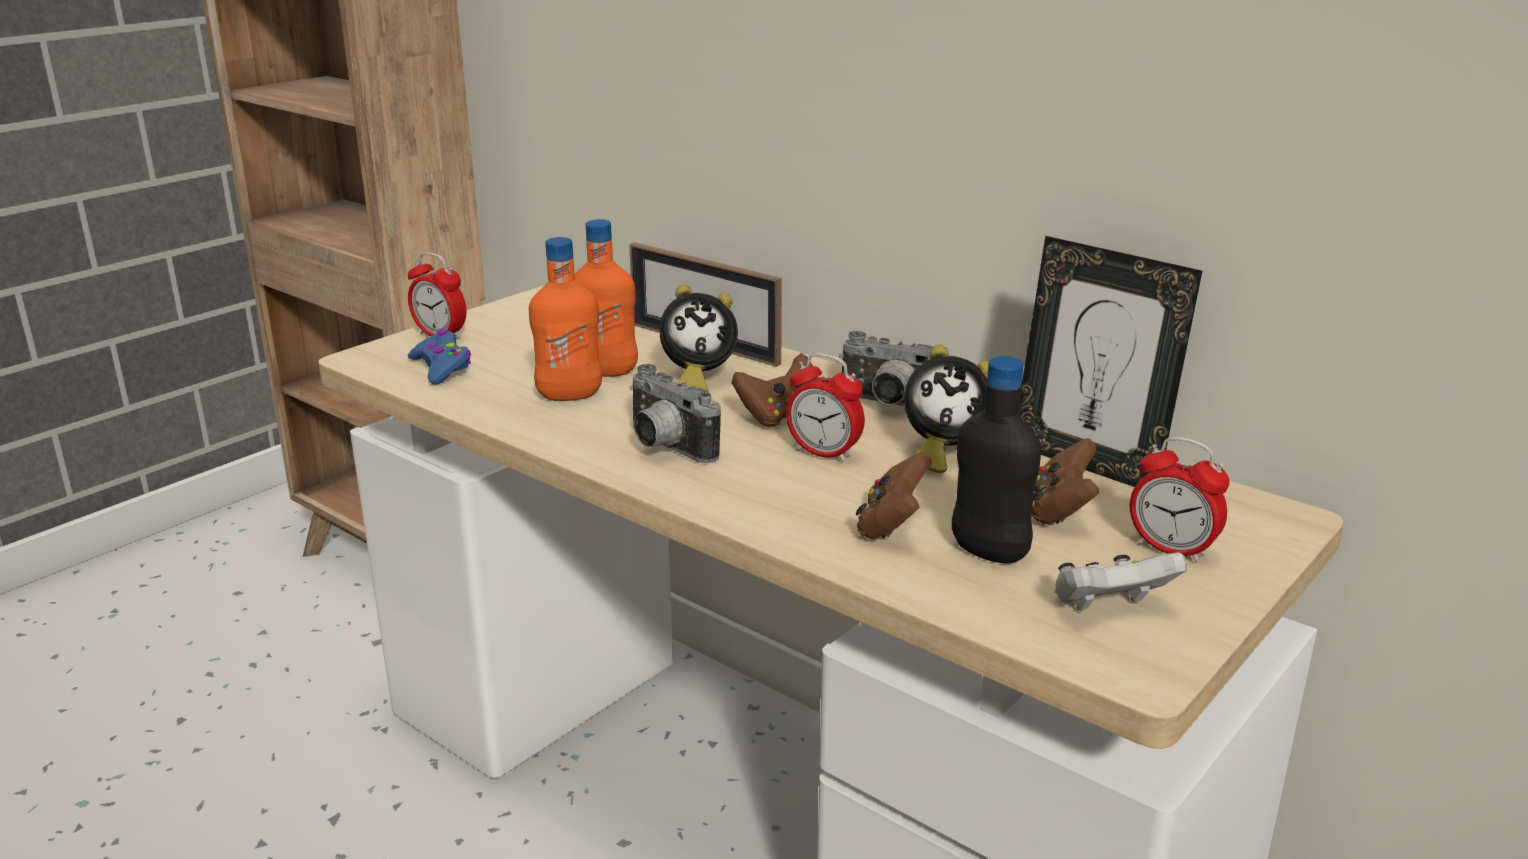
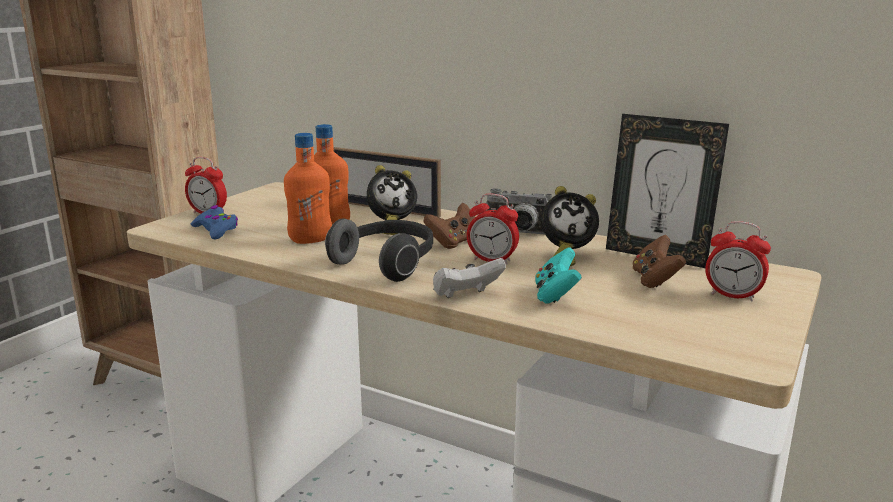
camera: 10 degrees left, 5 degrees down
(664, 448) = (387, 264): camera -> headphones
(892, 525) = (555, 295): brown game controller -> turquoise game controller
(989, 552) = (624, 305): black bottle -> none
(1110, 607) = (715, 329): white game controller -> white game controller (465, 296)

